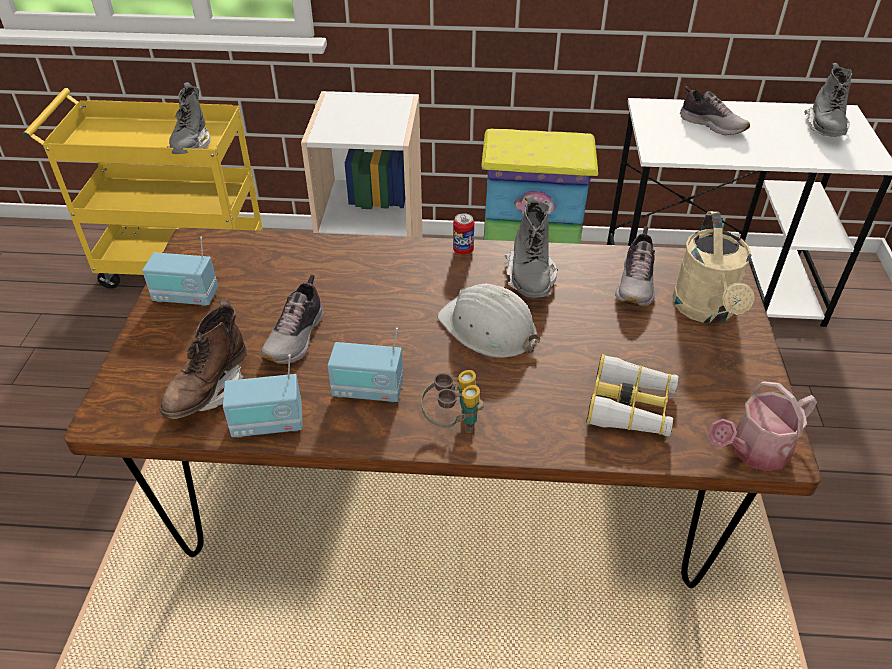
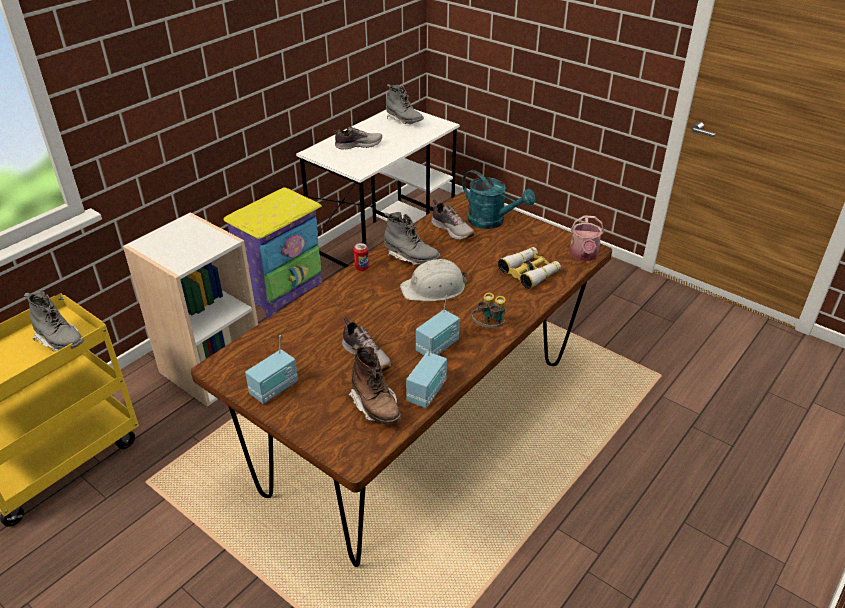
camera: 55 degrees left, 5 degrees down
(706, 311) = (492, 222): beige watering can -> turquoise watering can

